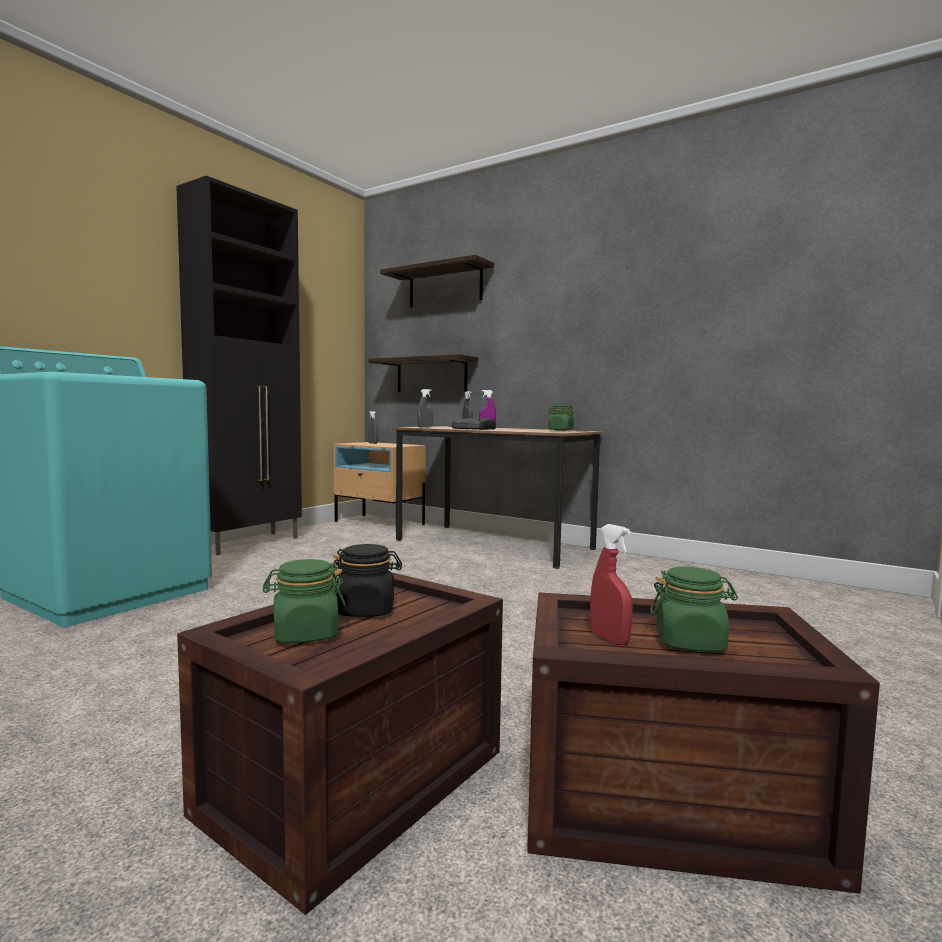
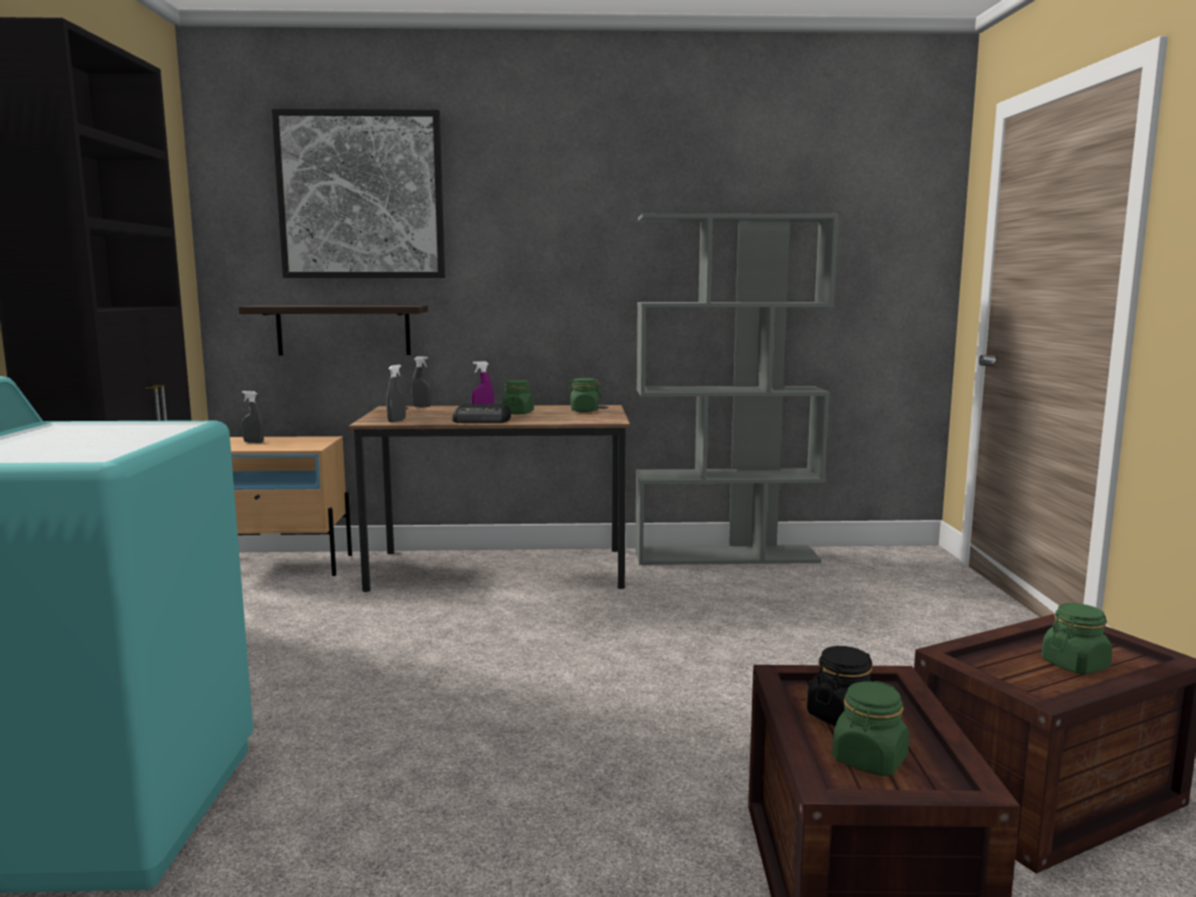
camera: 35 degrees left, 5 degrees up
(445, 286) = (361, 195): shelf -> picture
(511, 429) = (517, 413): none -> green jar
(609, 639) = (1036, 680): red spray bottle -> none
(679, 566) = (726, 555): none -> grey bookcase

